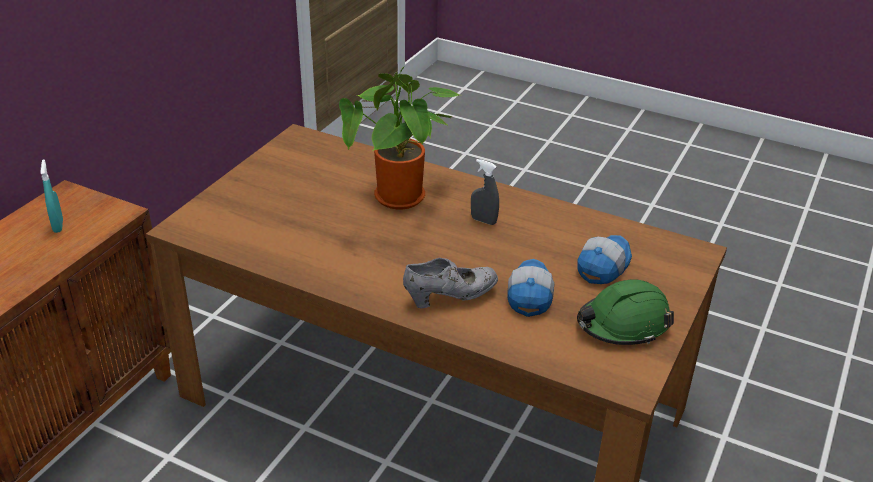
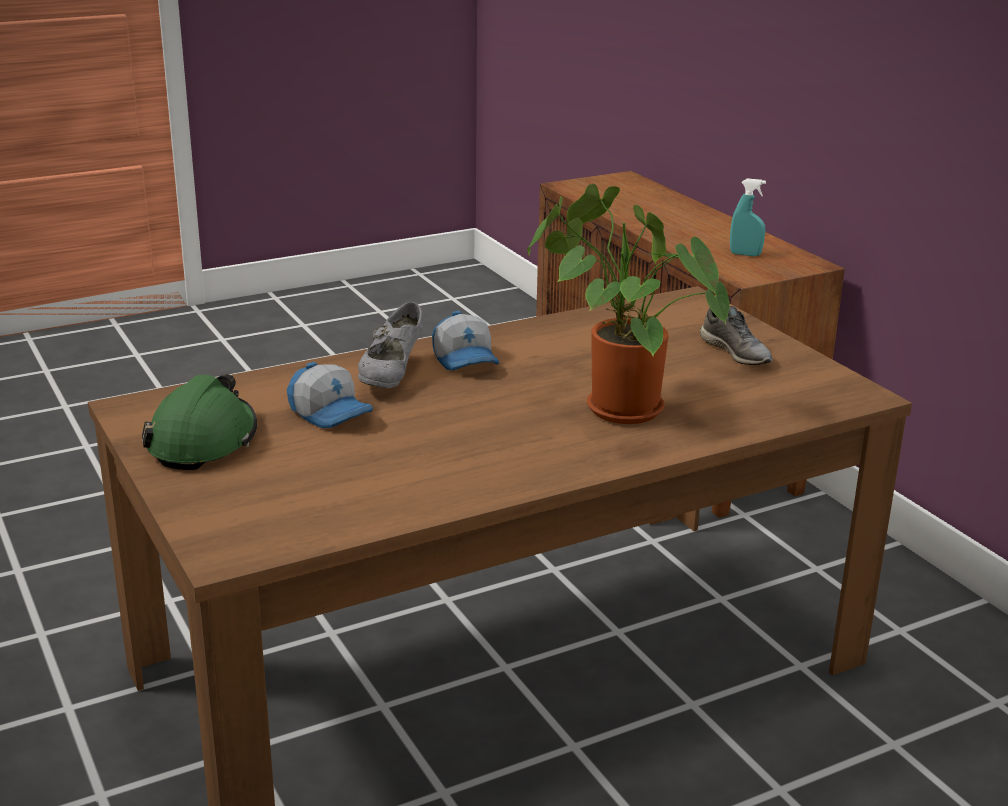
camera: 125 degrees right, 10 degrees down
(271, 185) = (736, 352): none -> grey shoe
(483, 221) = (505, 440): grey spray bottle -> none
(602, 266) = (308, 474): cap -> cap (466, 359)

